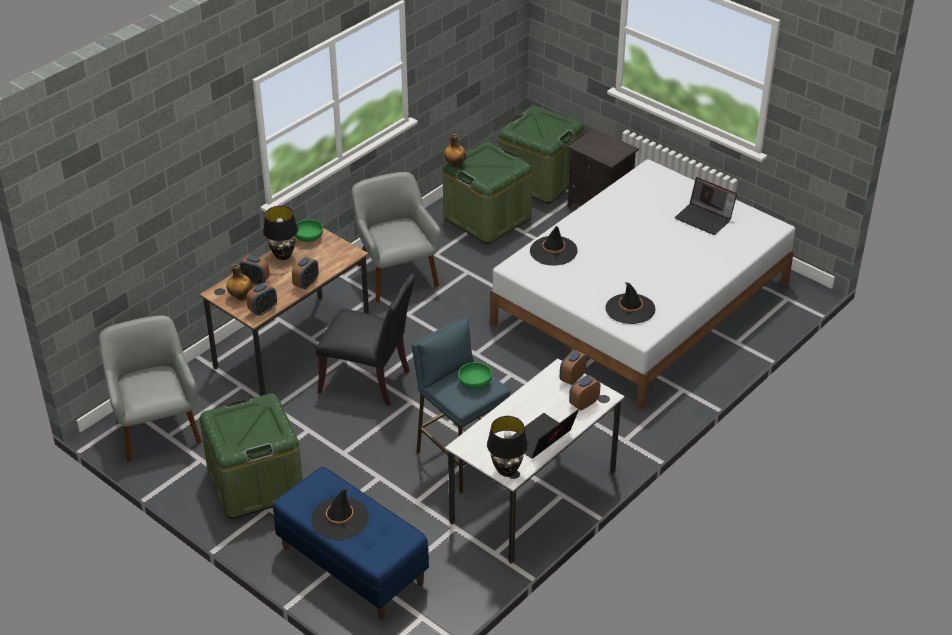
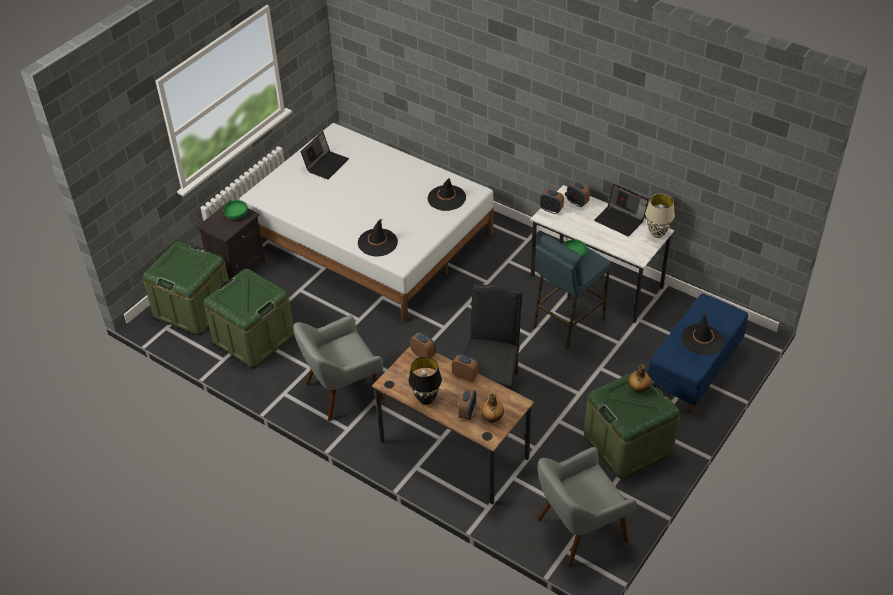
camera: 95 degrees left, 5 degrees up
(263, 310) = (508, 399): alarm clock -> alarm clock (423, 354)
(308, 238) = (396, 385): green bowl -> green bowl (236, 215)
(455, 164) = (246, 316): bottle -> bottle (638, 390)
(506, 471) = (657, 234): black table lamp -> beige table lamp

